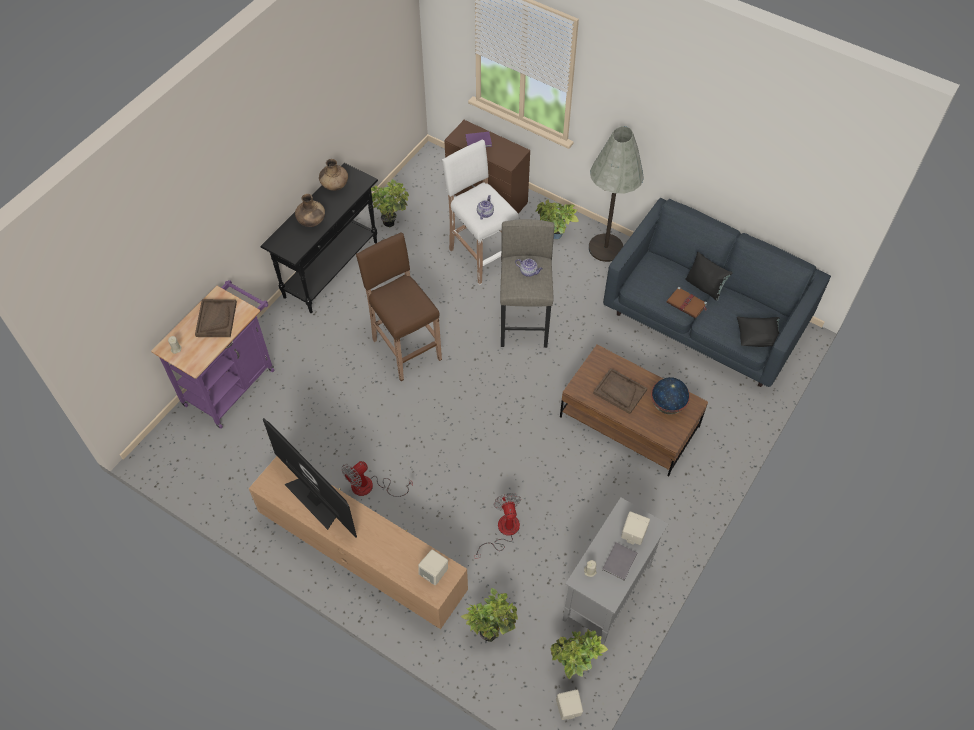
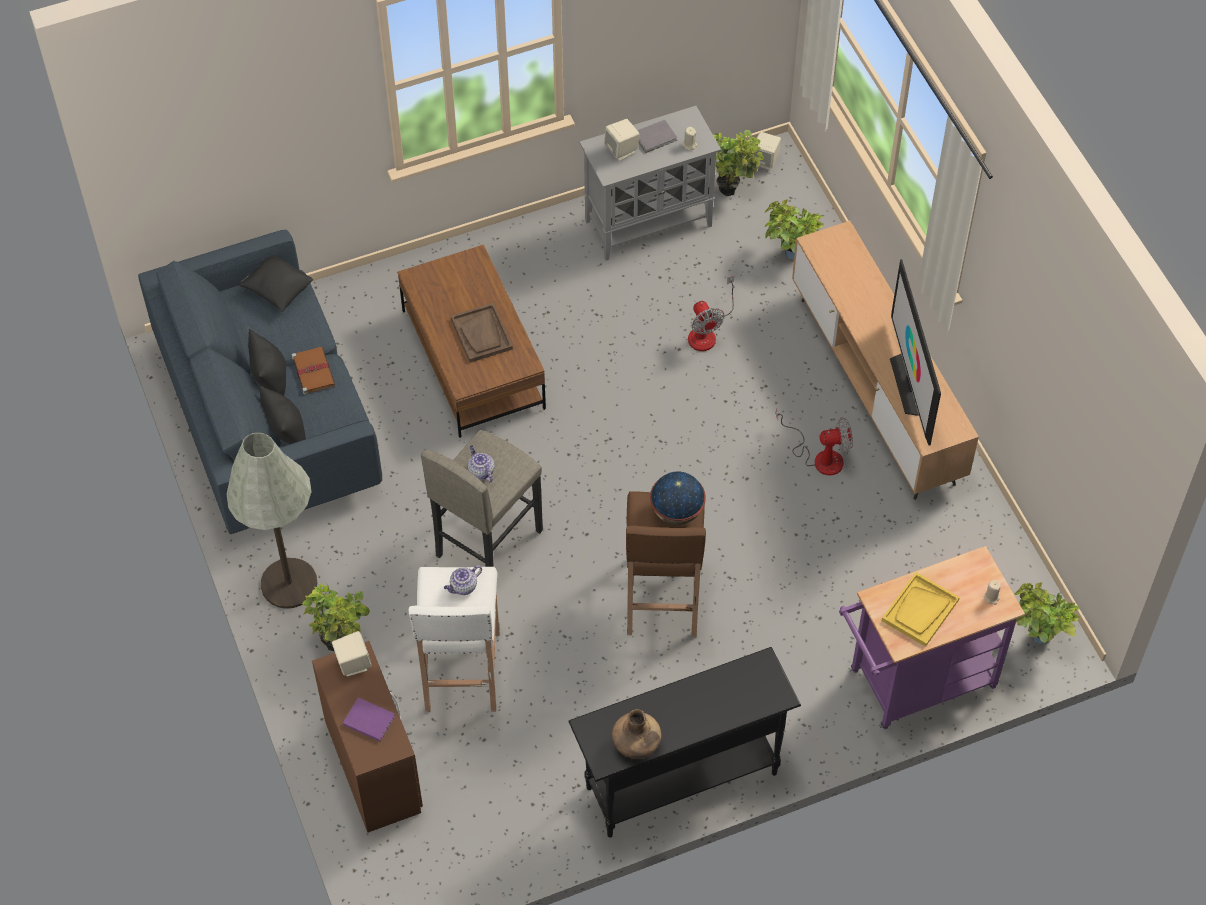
camera: 145 degrees left, 0 degrees up
(216, 319) = (920, 610): brown tray -> yellow tray
(311, 221) = (707, 701): brown vase -> none
(391, 221) = (540, 811): potted plant -> potted plant (1035, 638)
(434, 573) = (831, 251): beige speaker -> beige speaker (353, 663)
(503, 531) = (707, 332): fan -> fan turned 45 degrees counterclockwise
(665, 265) = (286, 431): none -> black pillow
(667, 405) = (444, 292): globe -> globe (677, 512)

